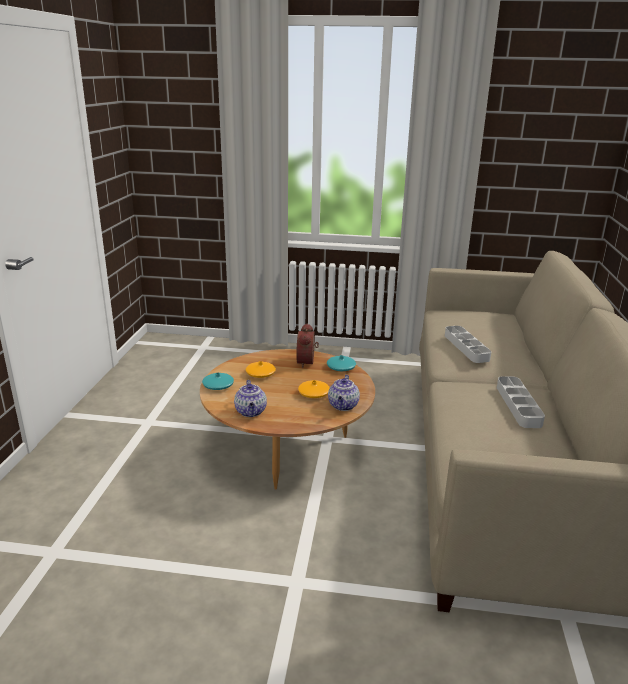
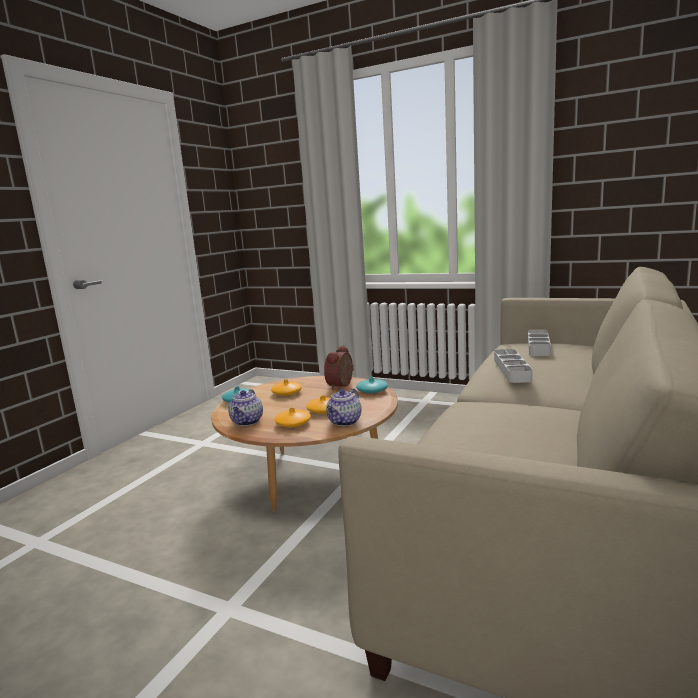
camera: 20 degrees right, 10 degrees down
(297, 411) = (293, 423): none -> orange vase
(518, 405) = (534, 422): grey tray -> grey tray (538, 346)

